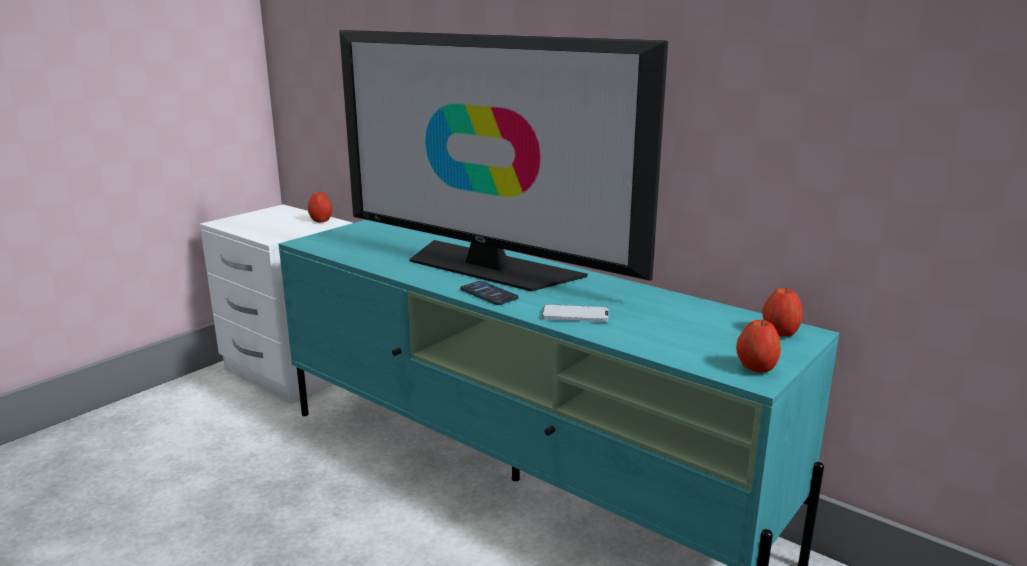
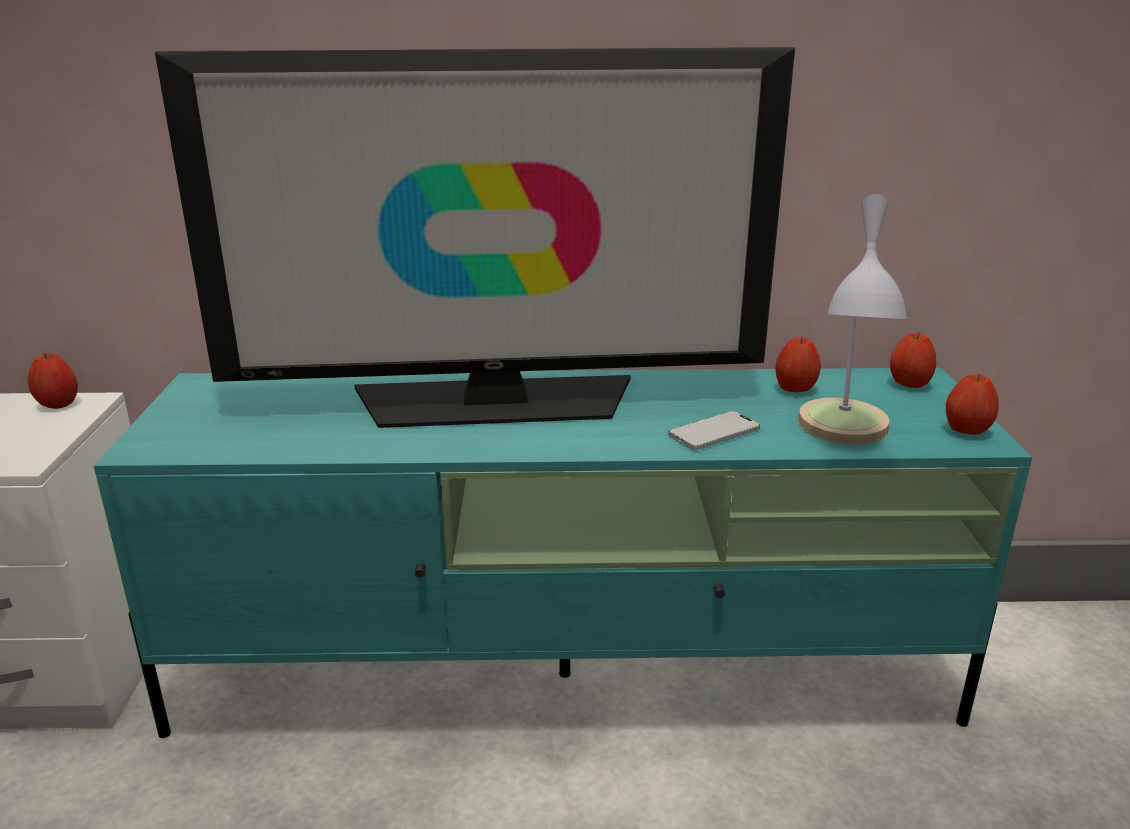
camera: 40 degrees left, 5 degrees up
(488, 294) = (572, 440): phone -> none
(658, 341) = (844, 433): none -> table lamp
(683, 311) = (794, 389): none -> apple

